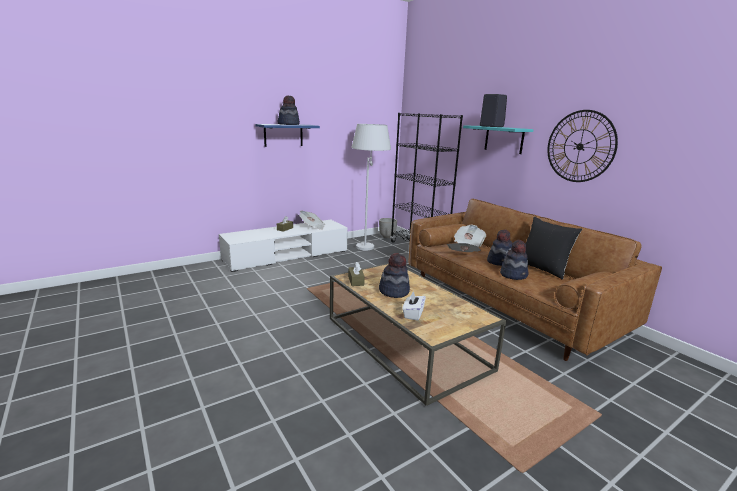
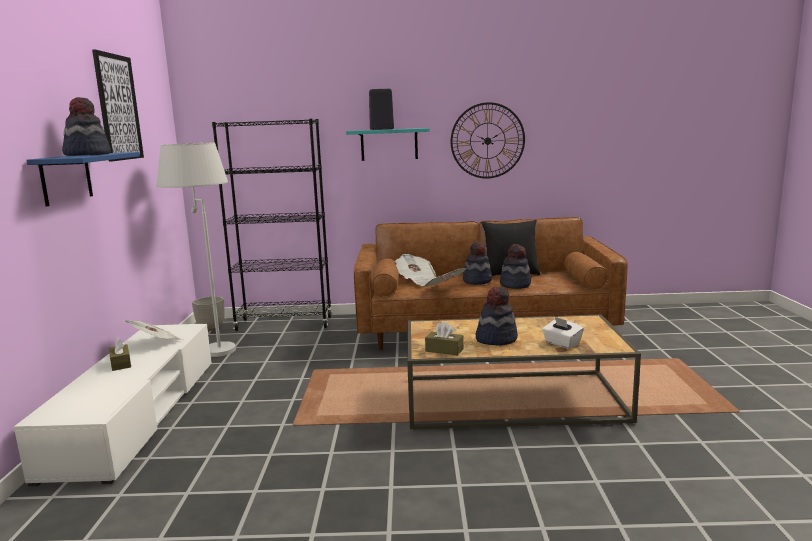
camera: 55 degrees left, 5 degrees down
(339, 101) = (118, 107): none -> picture

